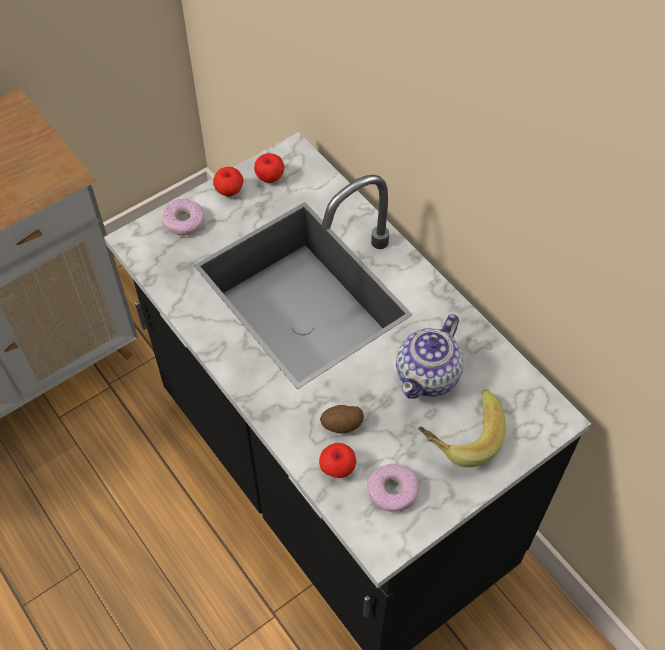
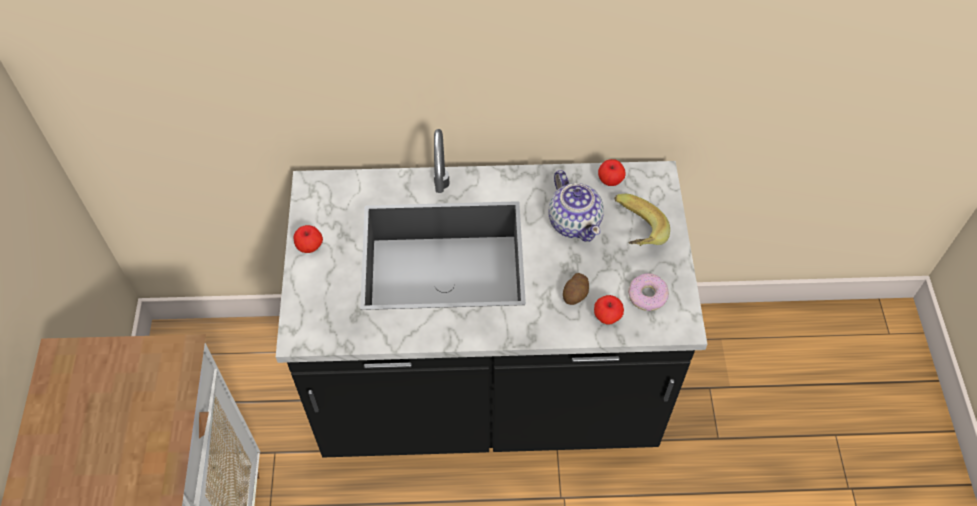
camera: 55 degrees left, 0 degrees up
(184, 222) = (312, 293): donut -> none
(270, 177) = (321, 213): apple -> apple (610, 180)

